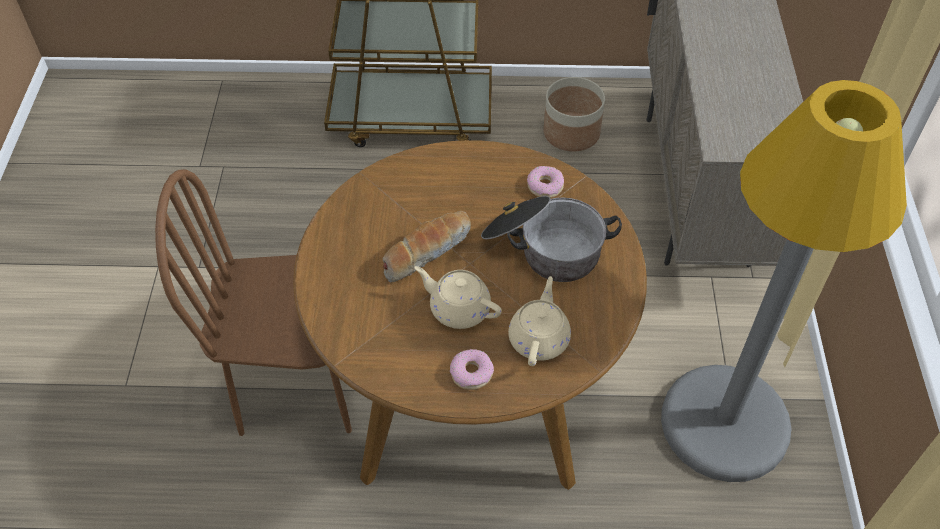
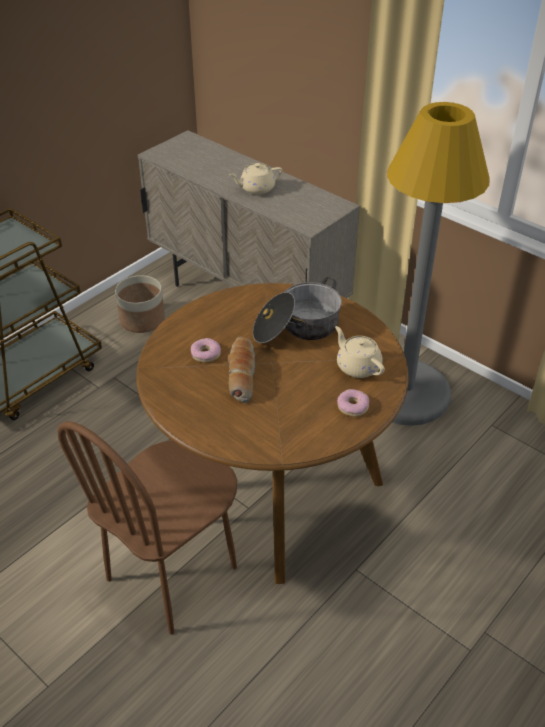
camera: 50 degrees left, 10 degrees down
(458, 308) = (300, 386): beige teapot -> beige teapot (256, 188)
(545, 186) = (252, 301): donut -> donut (206, 354)

